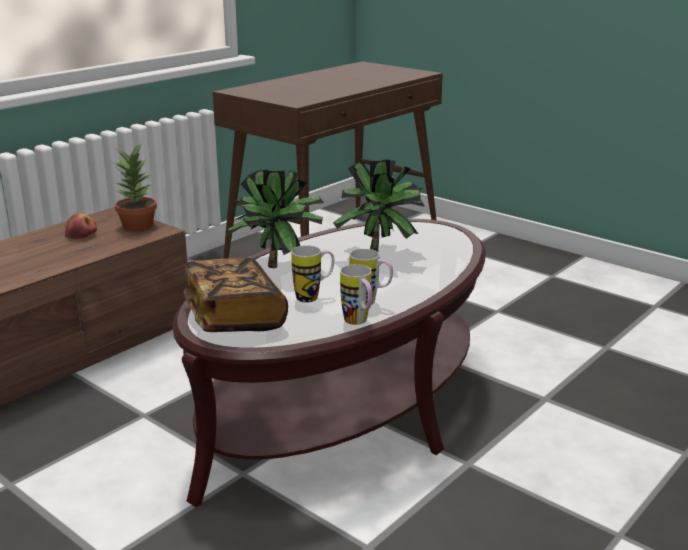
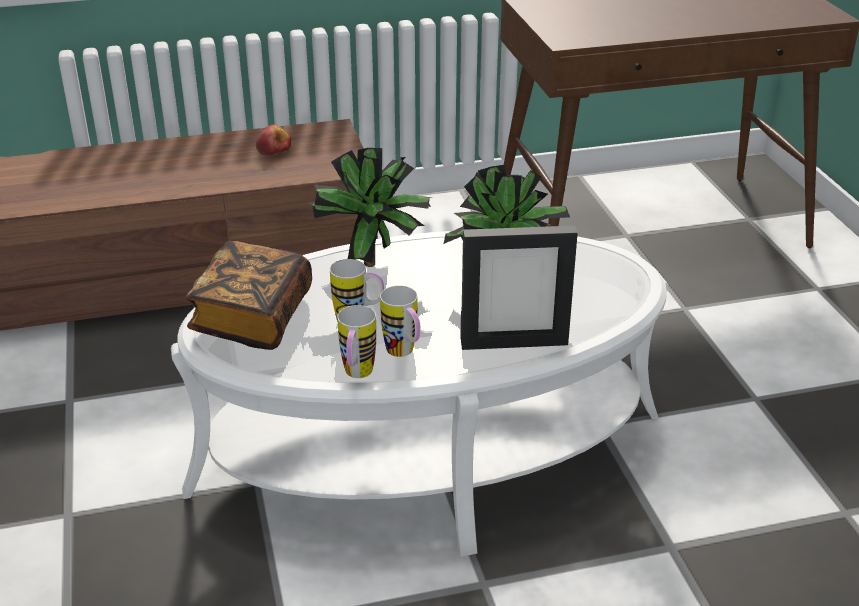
camera: 35 degrees right, 10 degrees up
(139, 226) = (338, 155): potted plant -> none
(343, 407) = (428, 451): brown coffee table -> white coffee table
(428, 276) = (514, 342): none -> picture frame

